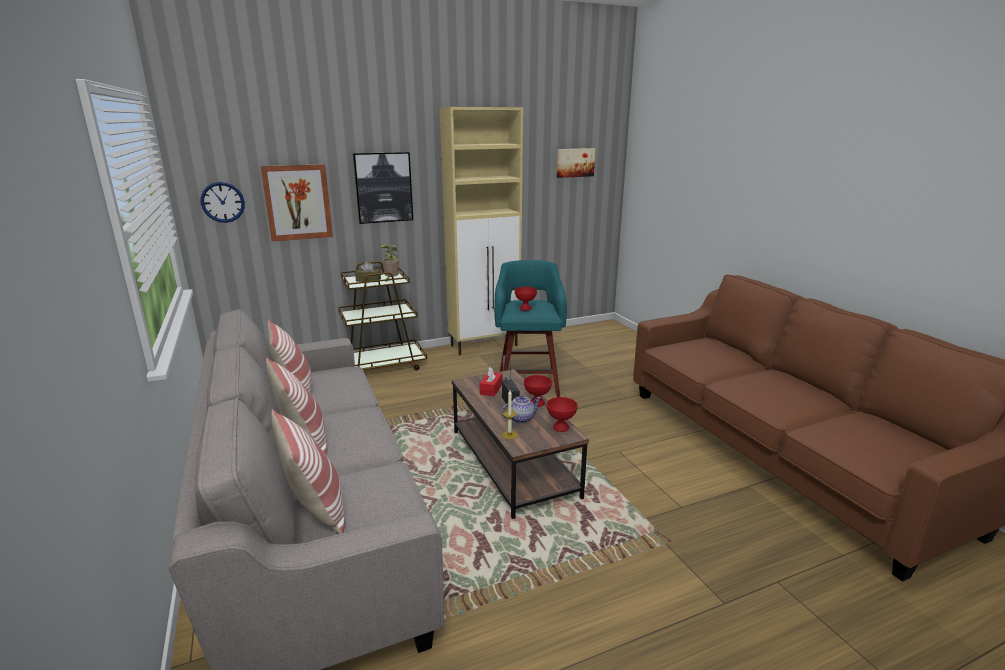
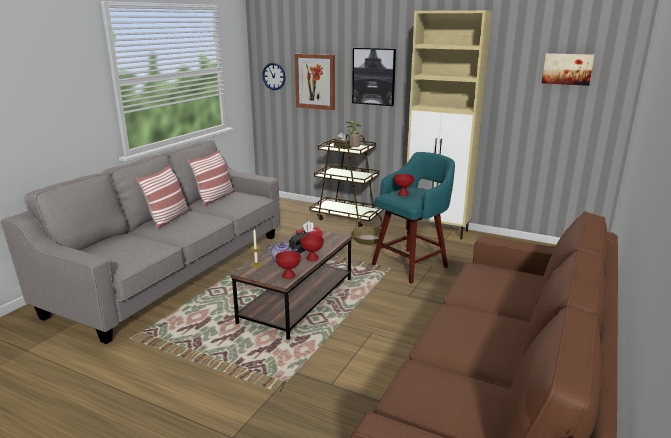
camera: 50 degrees right, 0 degrees up
(316, 509) = (110, 244): pillow -> none
(448, 377) = (368, 239): none -> basket

